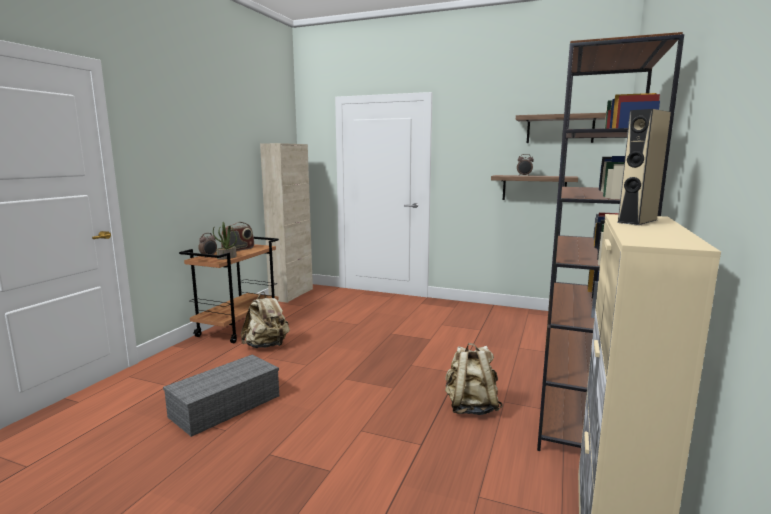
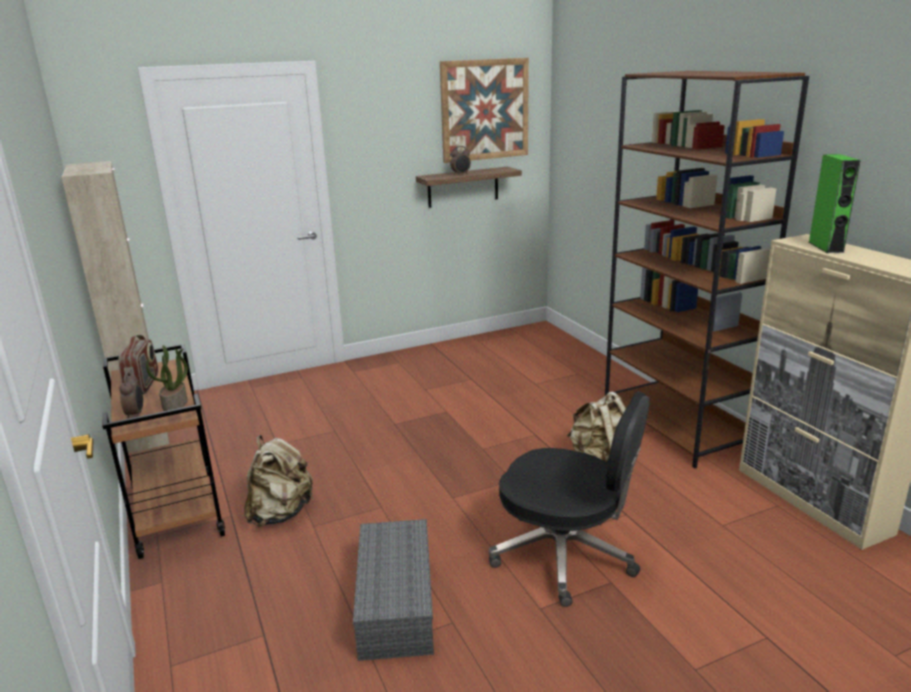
camera: 45 degrees left, 10 degrees up
(338, 440) = (566, 555): none -> black office chair
(560, 129) = (485, 110): shelf -> picture
(637, 221) = (825, 247): beige speaker -> green speaker

